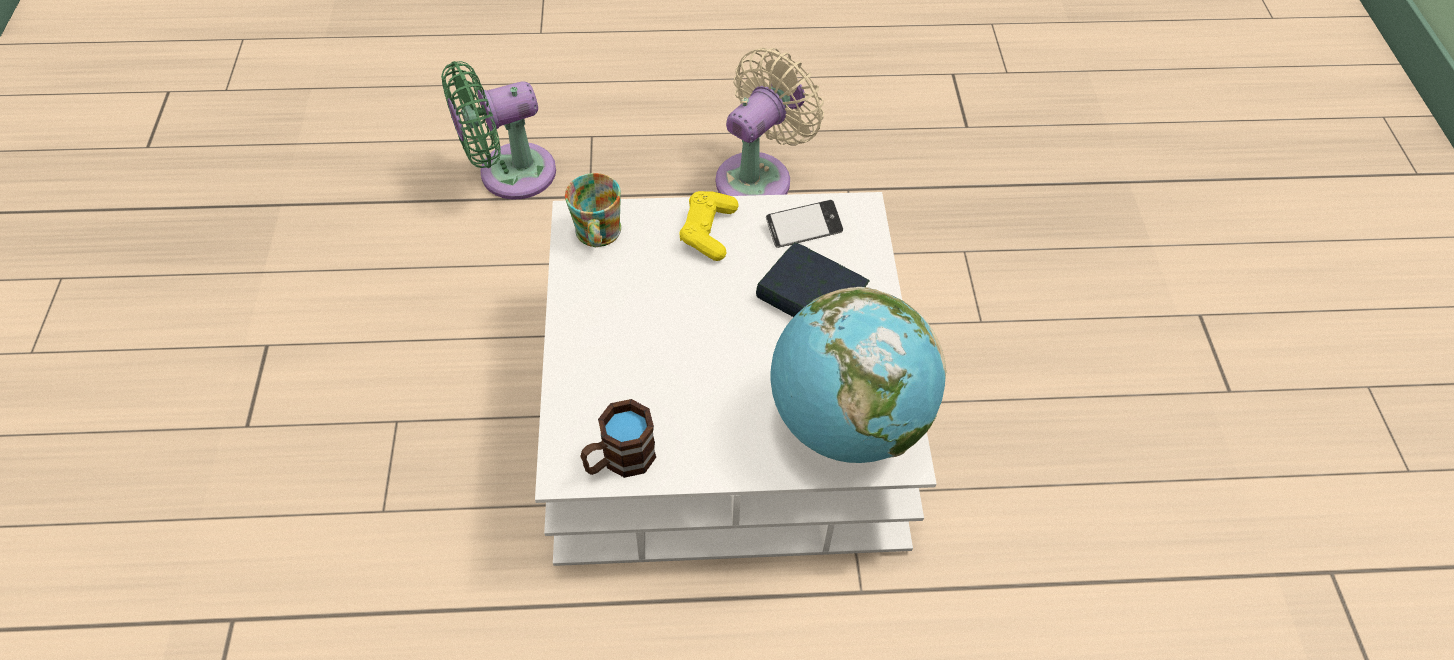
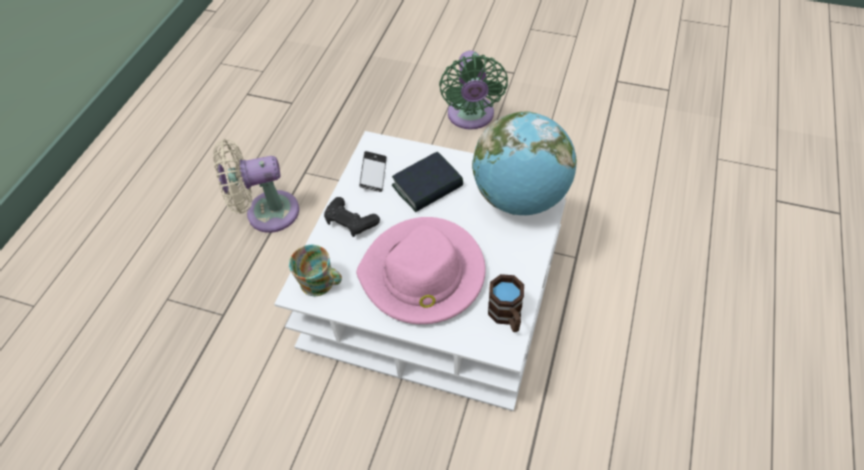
camera: 65 degrees left, 0 degrees up
(509, 174) = (169, 363): green fan -> green fan (471, 117)
(653, 339) = (423, 274): none -> pink hat
(708, 231) = (350, 222): yellow game controller -> black game controller
(759, 176) = (267, 213): beige fan -> beige fan turned 75 degrees counterclockwise

